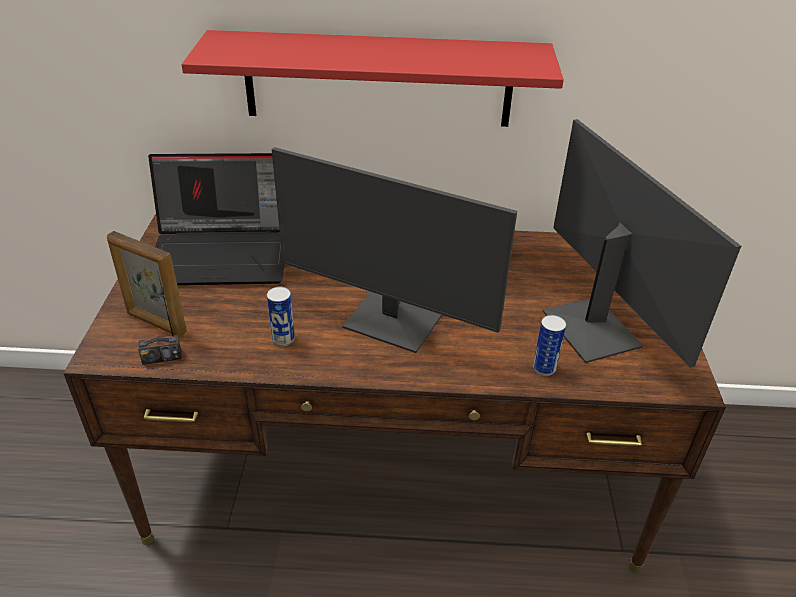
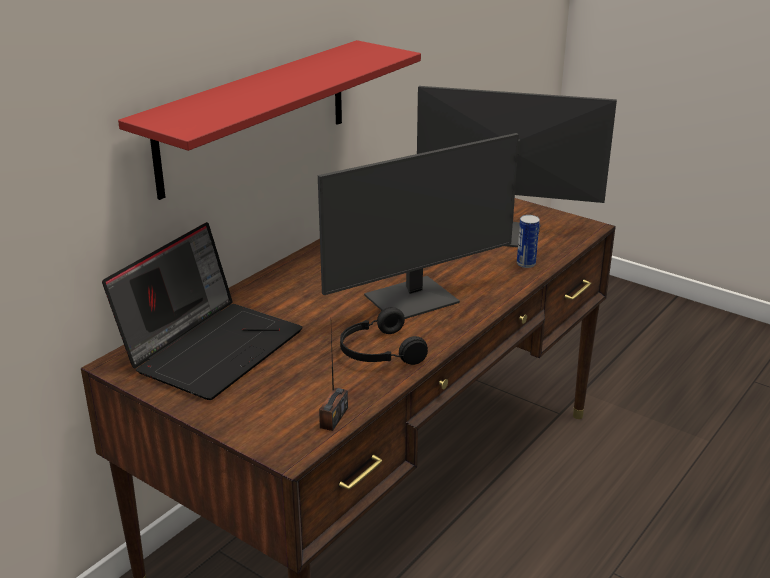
camera: 55 degrees left, 10 degrees down
(156, 323) = (278, 409): picture frame -> none
(283, 339) = (379, 352): can -> black headphones

